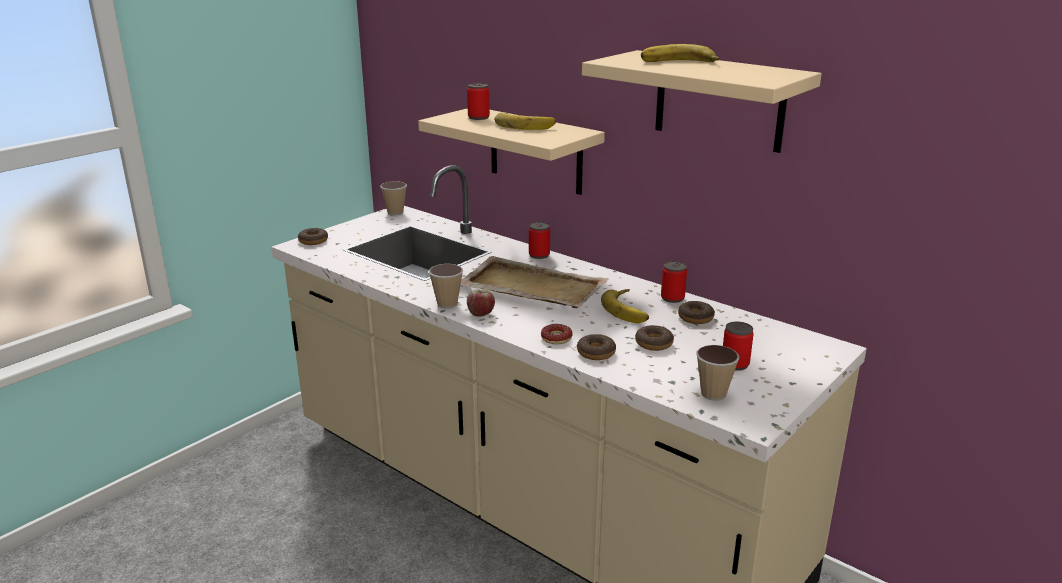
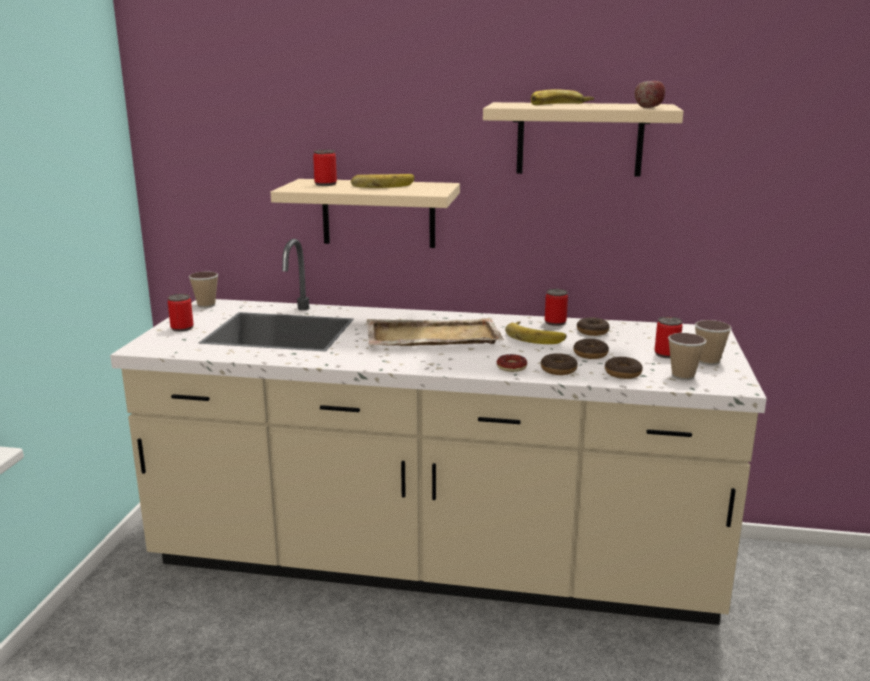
camera: 30 degrees left, 5 degrees down
(313, 241) = (153, 341): donut -> donut (623, 373)
(447, 304) = (377, 363): cup -> cup (708, 361)
(481, 314) = (420, 364): apple -> apple (649, 107)
(539, 255) = (400, 313): can -> can (182, 328)

